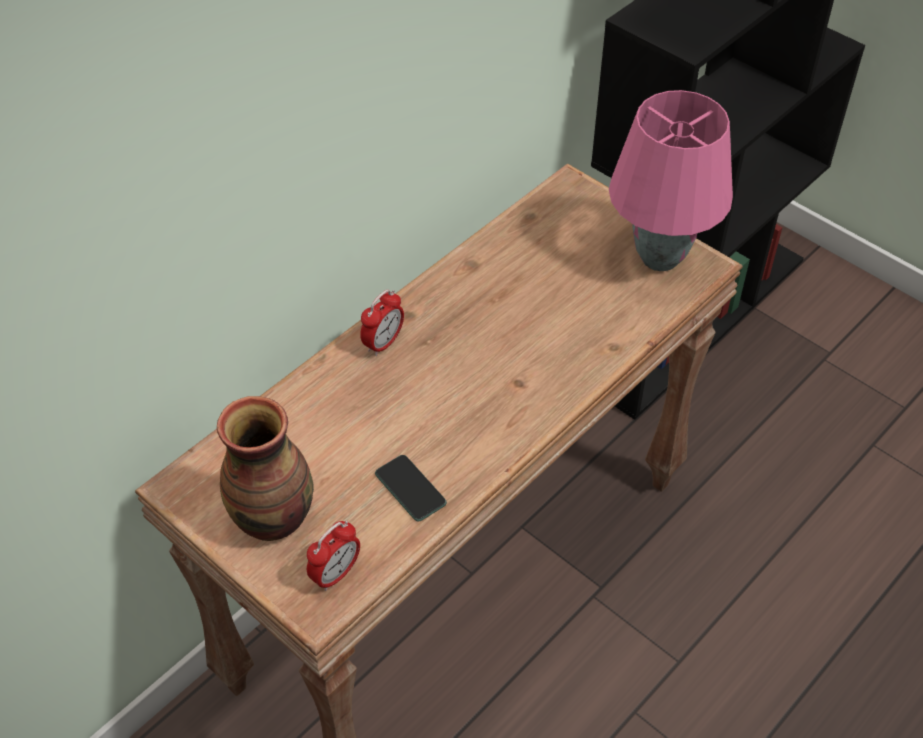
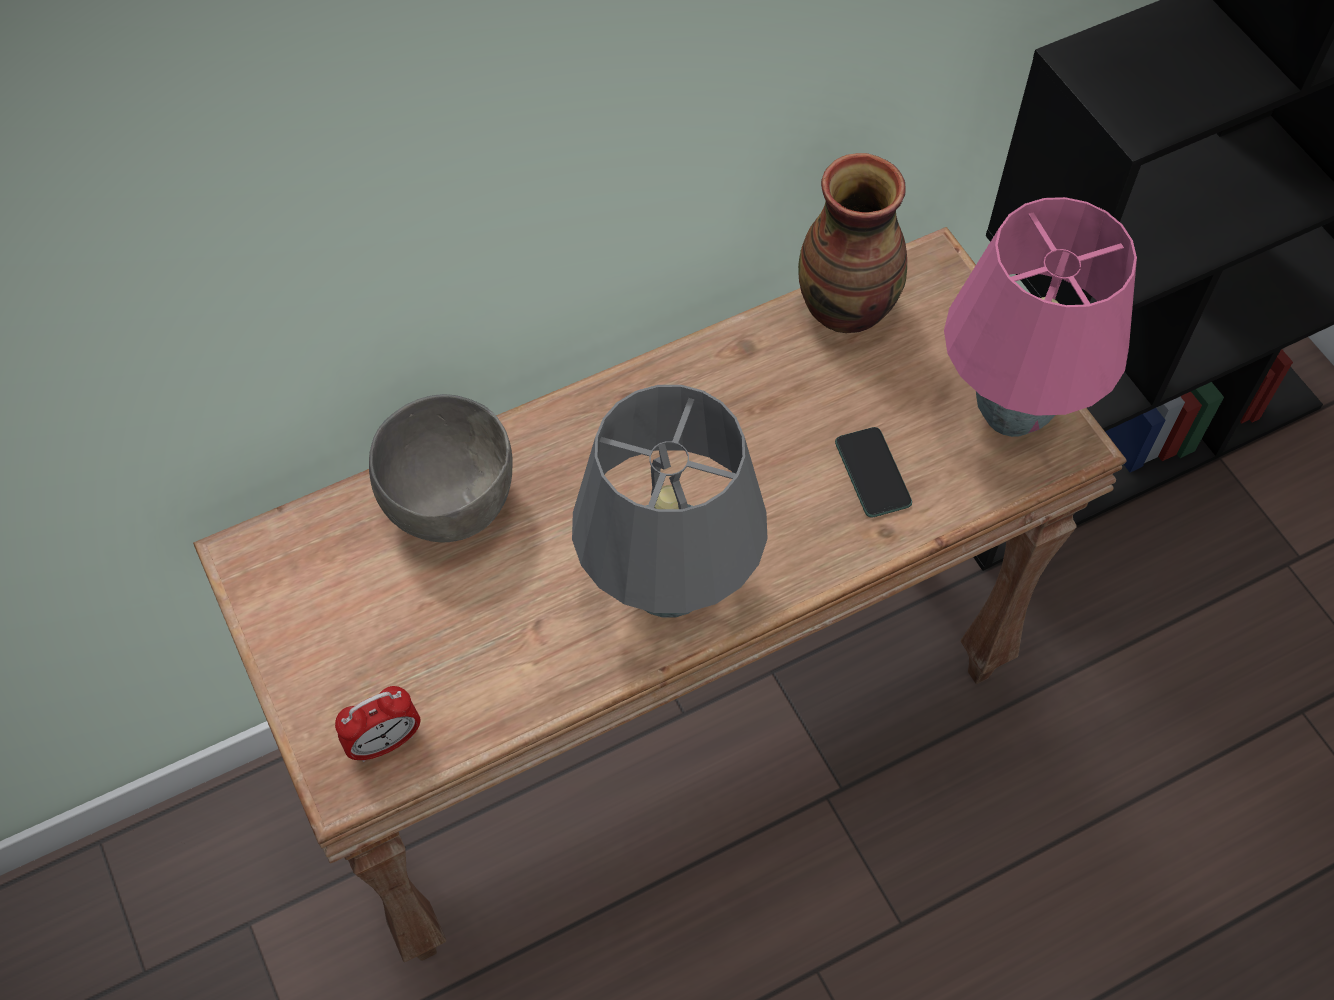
camera: 20 degrees right, 10 degrees up
(275, 517) = (344, 637): vase -> vase (848, 308)
(313, 413) = (450, 505): none -> grey bowl
(383, 343) = (580, 430): alarm clock -> none
(410, 489) = (527, 654): phone -> phone (872, 473)
(491, 422) = (671, 592): none -> grey table lamp

